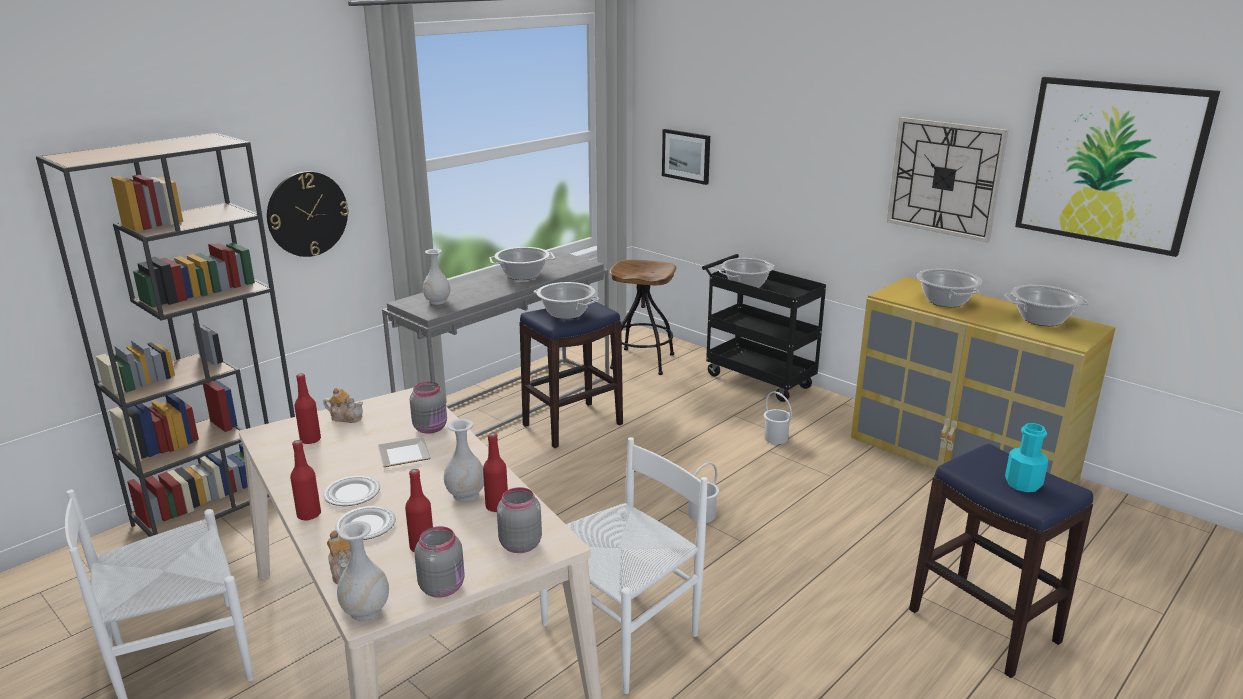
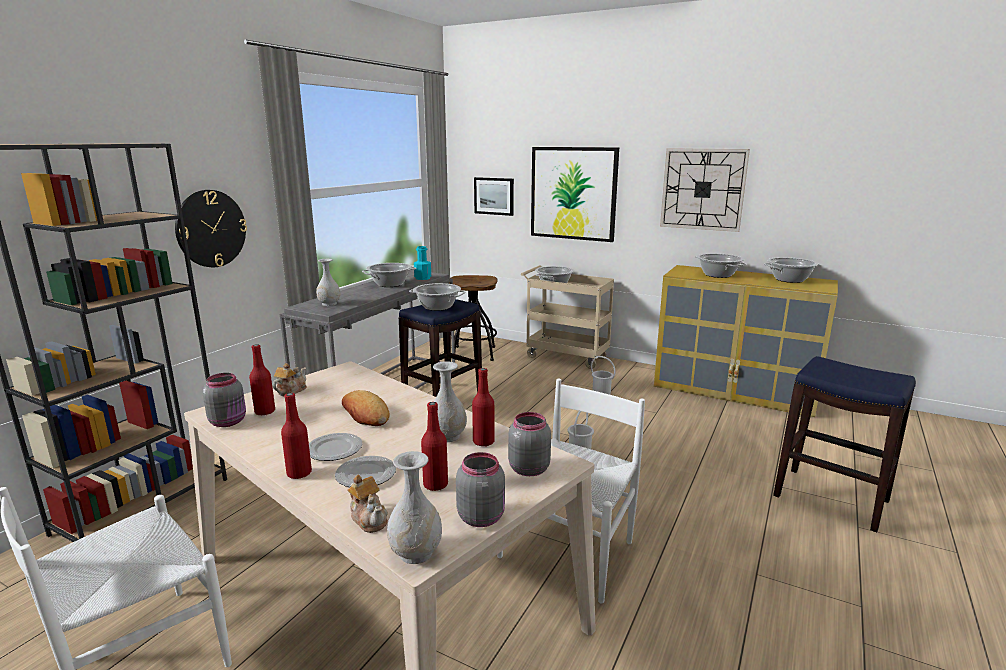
camera: 15 degrees left, 5 degrees down
(346, 417) = (291, 391): teapot -> teapot turned 60 degrees counterclockwise
(402, 456) = (365, 414): plate -> bread
(431, 428) = (378, 390): grey jar -> grey jar (229, 422)
(756, 381) = (564, 358): black cart -> beige cart
(1023, 484) = (867, 377): turquoise bottle -> turquoise bottle (423, 278)
(1110, 164) = (826, 165): picture -> picture (573, 193)

